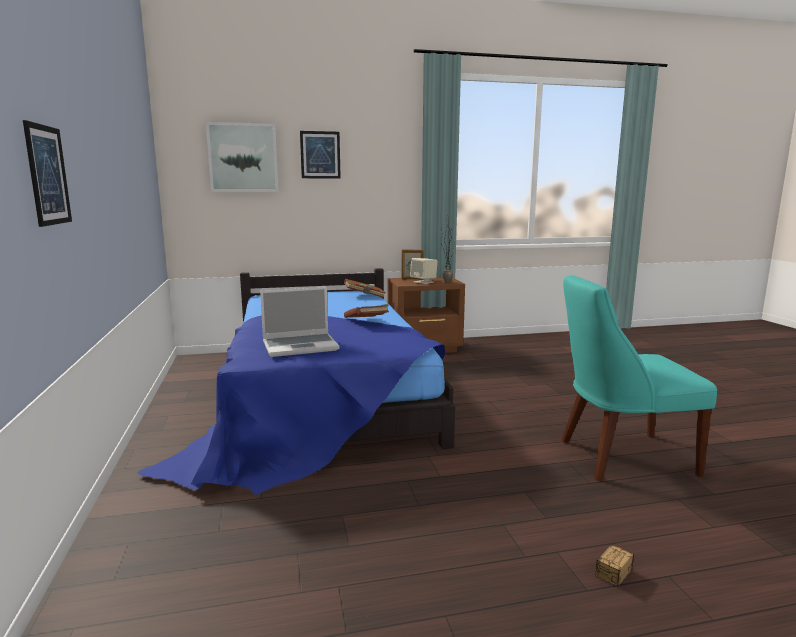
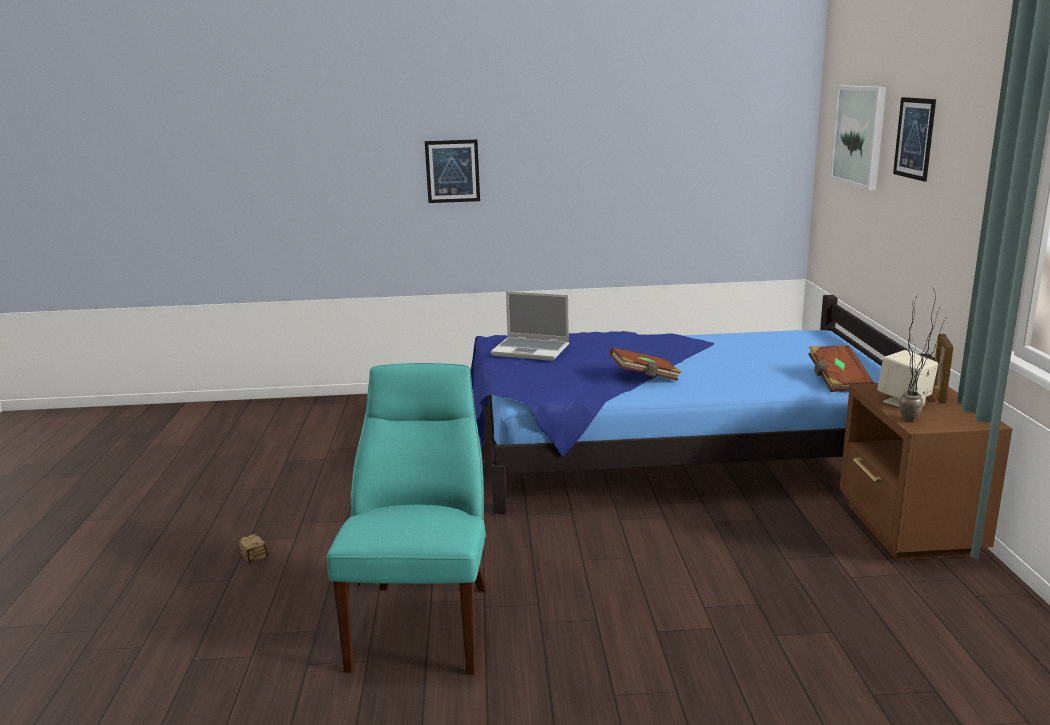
camera: 100 degrees right, 5 degrees up
(301, 346) = (531, 350): laptop -> laptop turned 60 degrees counterclockwise

